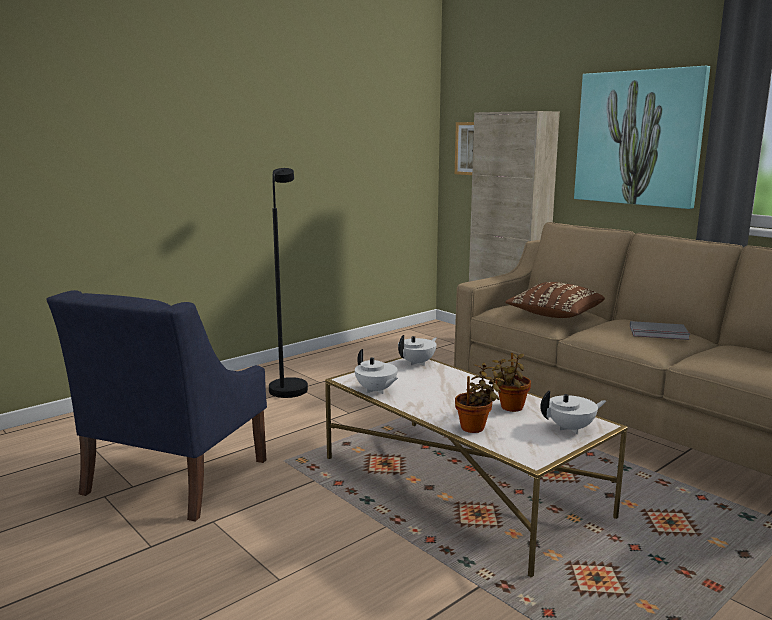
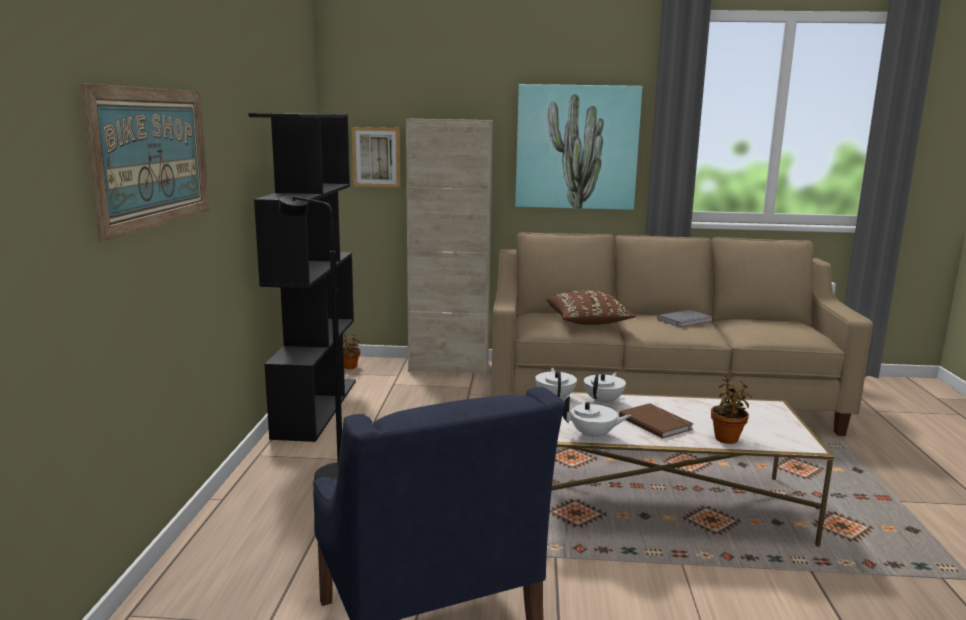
camera: 45 degrees left, 0 degrees up
(161, 134) = (152, 157): none -> picture
(360, 347) = (316, 407): none -> black bookcase
(448, 399) = (656, 422): none -> brown book
(510, 408) = (705, 413): potted plant -> potted plant (349, 367)
(571, 428) = (769, 414): white teapot -> white teapot (604, 401)

